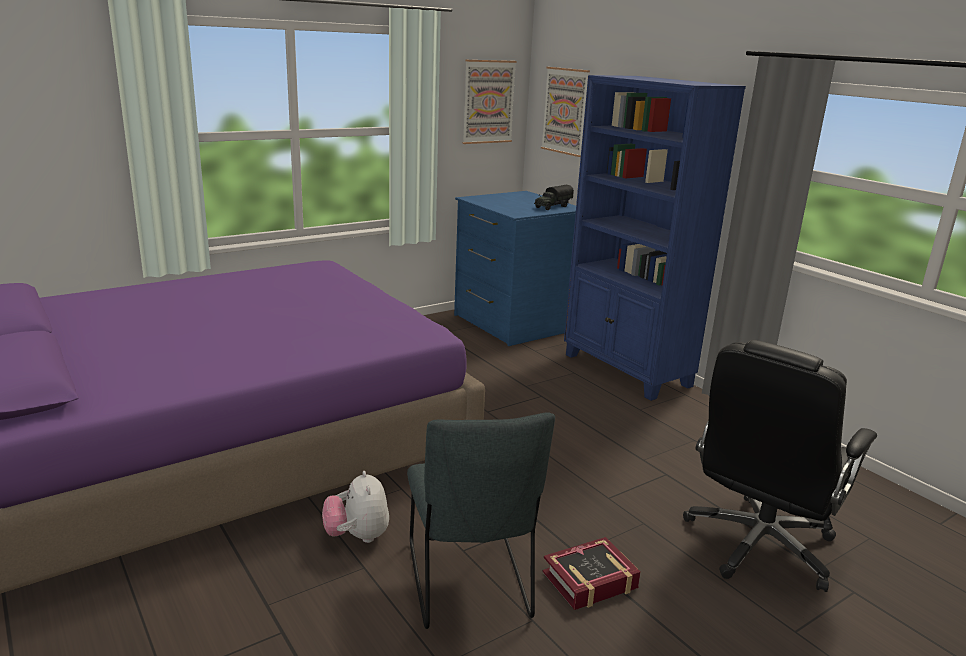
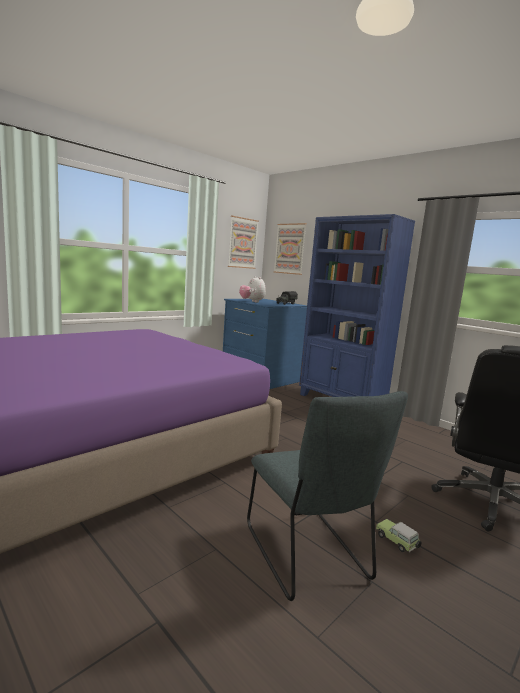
camera: 10 degrees left, 10 degrees down
(357, 536) = (202, 522): plush toy -> plush toy (252, 301)
(590, 580) = (397, 542): book -> toy car

